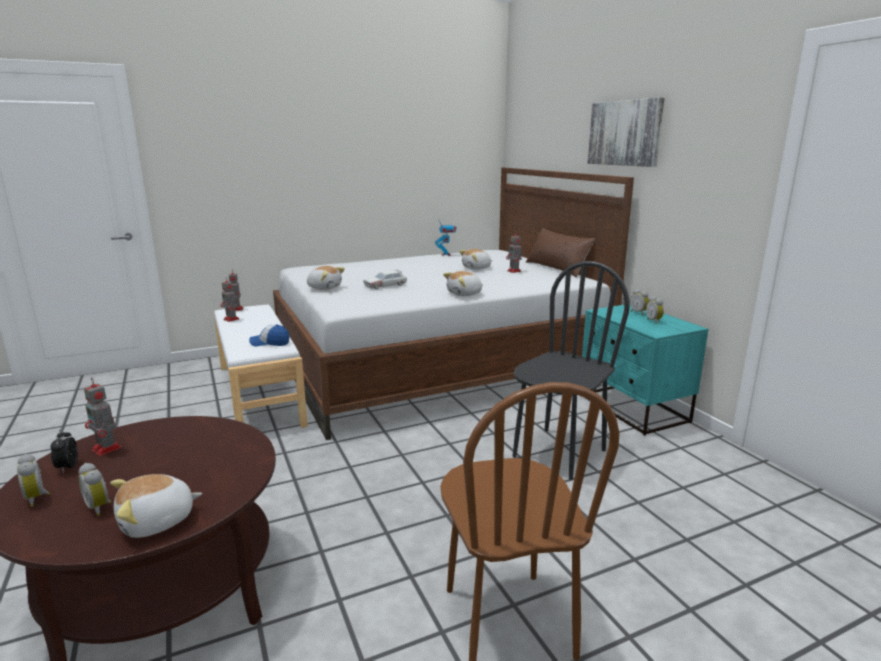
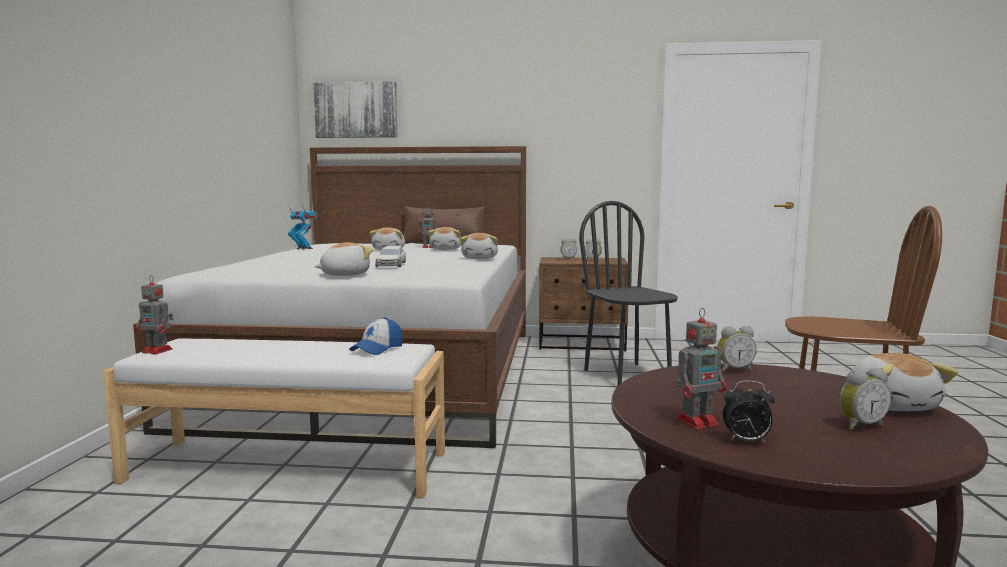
camera: 60 degrees left, 10 degrees down
(38, 497) = (833, 455): alarm clock -> alarm clock (734, 370)
(231, 319) = (209, 356): toy robot -> none
(508, 277) = (446, 249): none -> plush toy
(625, 133) = (505, 109): picture -> picture (356, 110)
(632, 409) = (582, 344): turquoise nightstand -> brown nightstand

